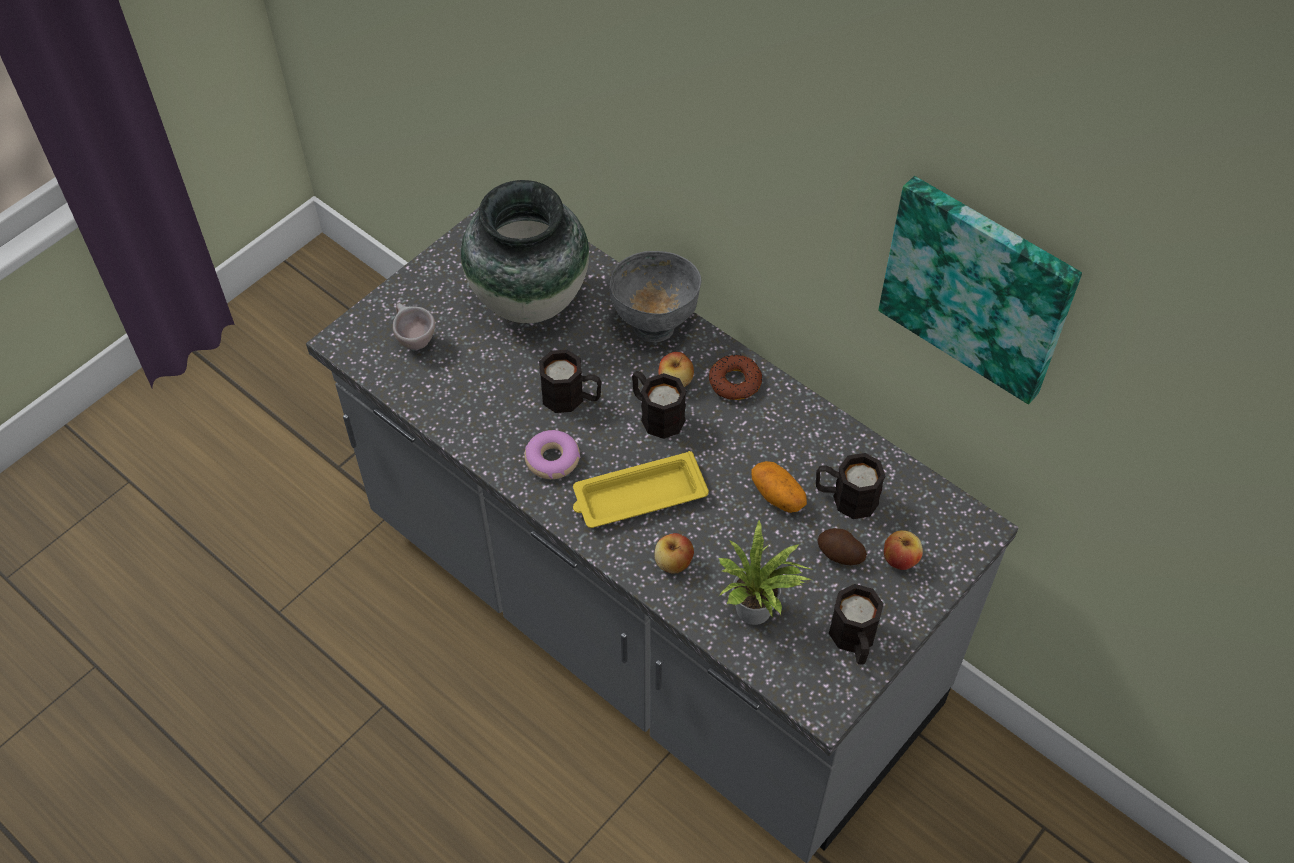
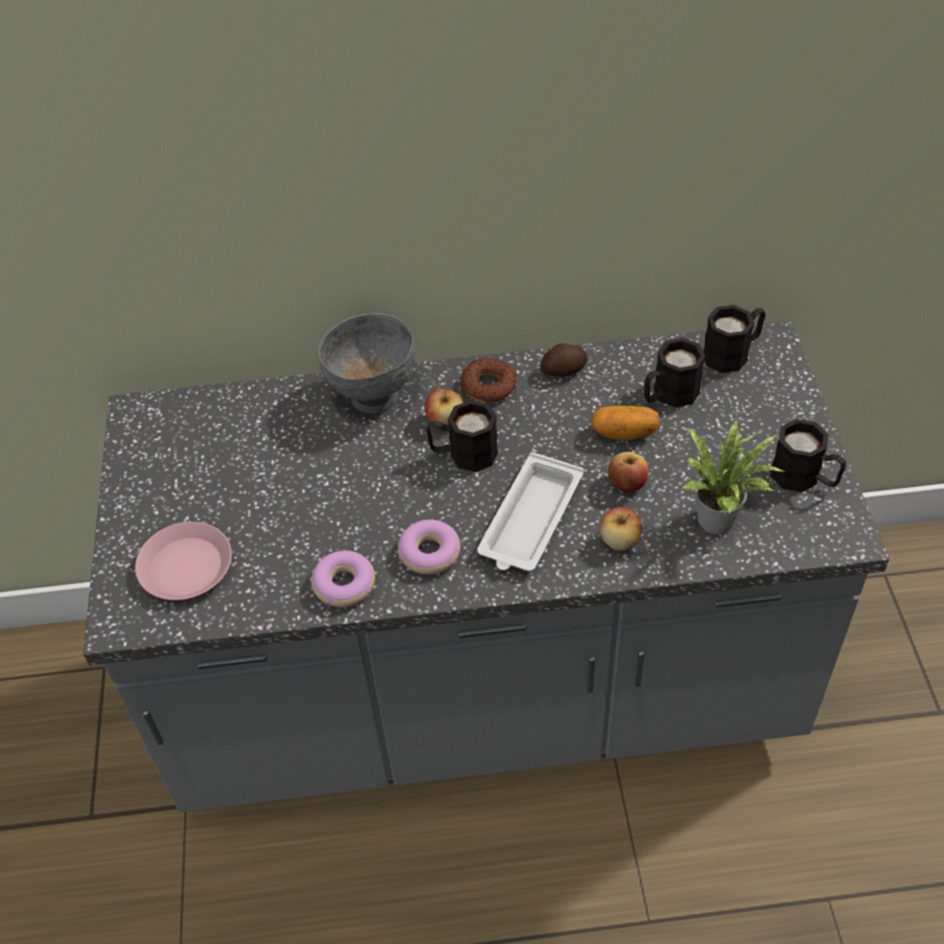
camera: 45 degrees left, 5 degrees down
(413, 339) = (185, 567): beige cup -> pink plate
(481, 432) = (344, 584): none -> donut
(528, 300) = (247, 458): vase -> none
(571, 398) = (382, 497): black mug -> black mug (733, 353)
(637, 496) = (530, 520): yellow tray -> white tray
(839, 554) = (717, 433): potato -> potato (564, 370)
(900, 559) = (756, 402): apple -> apple (627, 484)
(978, 286) = (707, 104): picture -> none

